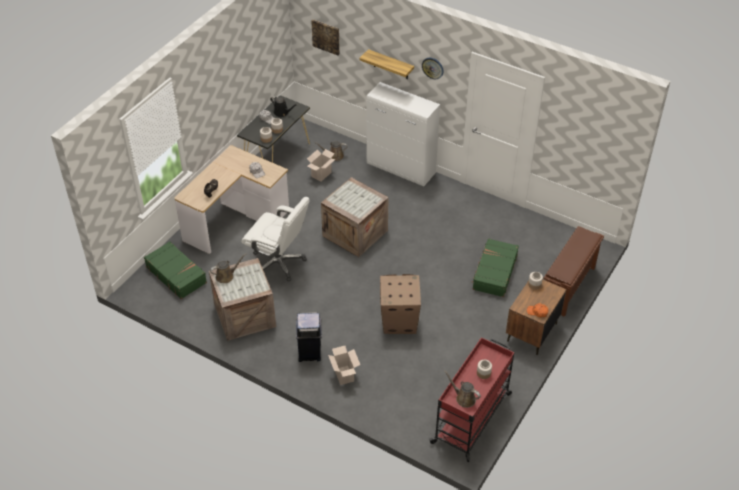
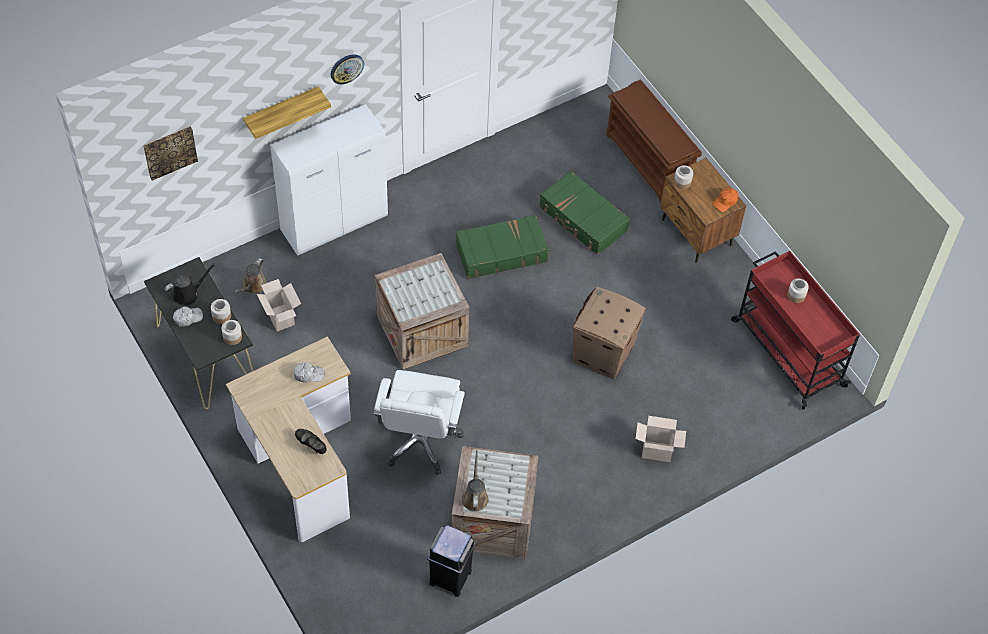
camera: 65 degrees left, 10 degrees up
(176, 275) = (365, 574): green suitcase -> green suitcase (501, 252)
(279, 262) = (420, 441): white office chair -> white office chair turned 135 degrees clockwise
(310, 352) = (600, 472): black trash can -> black trash can (451, 576)
(463, 398) = (822, 332): brown watering can -> none

